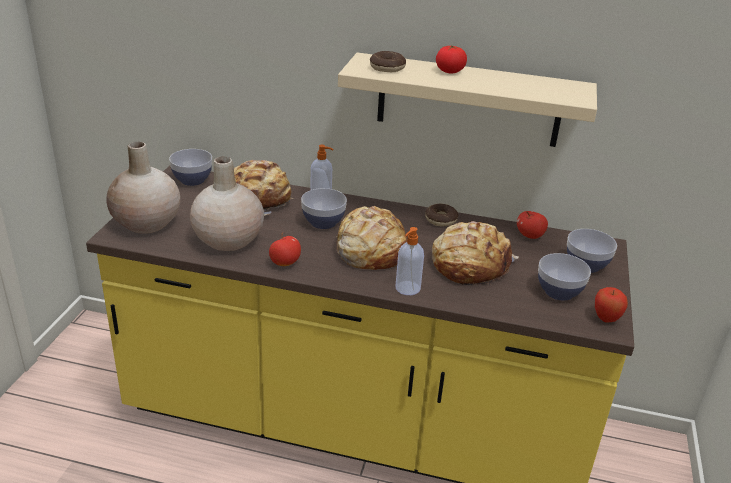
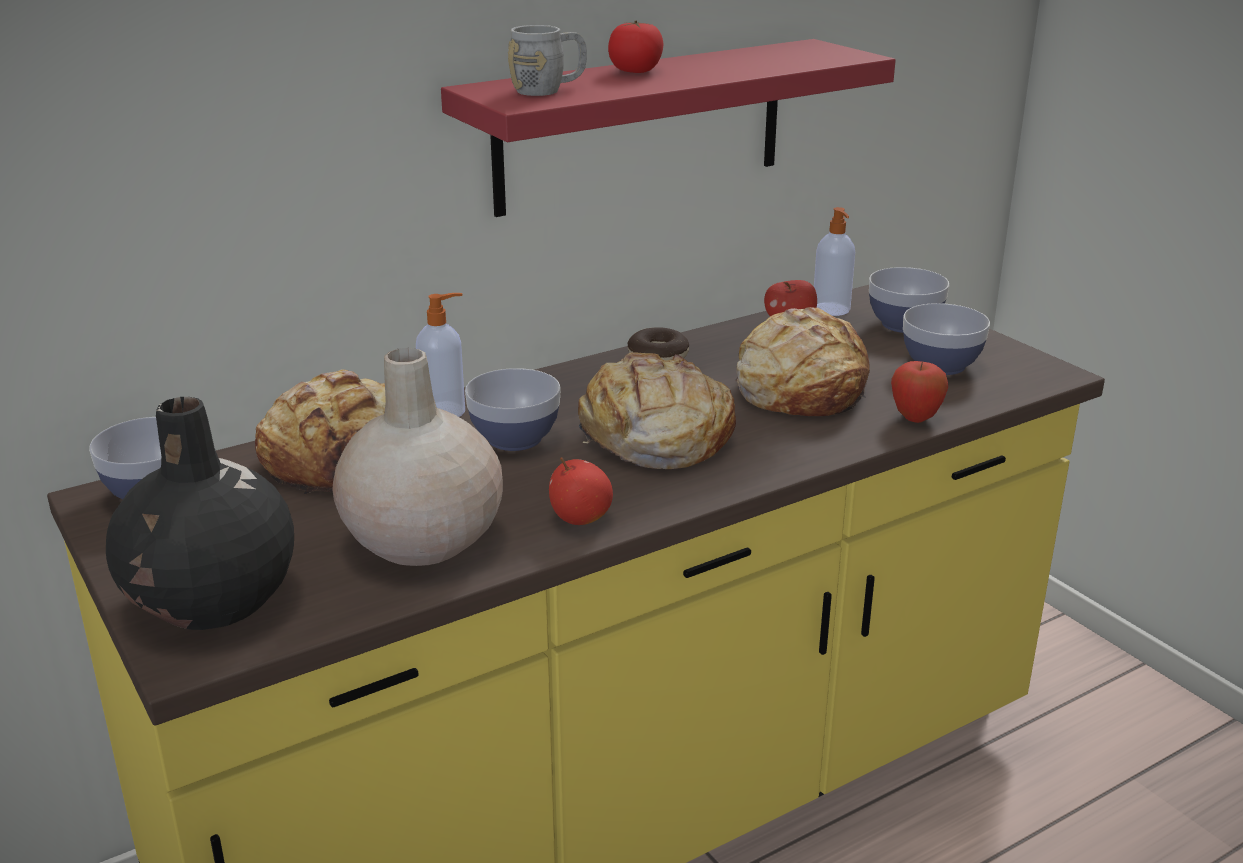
camera: 45 degrees left, 5 degrees down
(146, 223) = (213, 600): beige vase -> black vase
(387, 68) = (549, 89): donut -> grey mug
(407, 288) = (796, 454): soap dispenser -> soap dispenser (831, 310)
(468, 100) = (641, 126): beige shelf -> red shelf
(606, 319) = (1033, 366): apple -> apple (915, 418)

